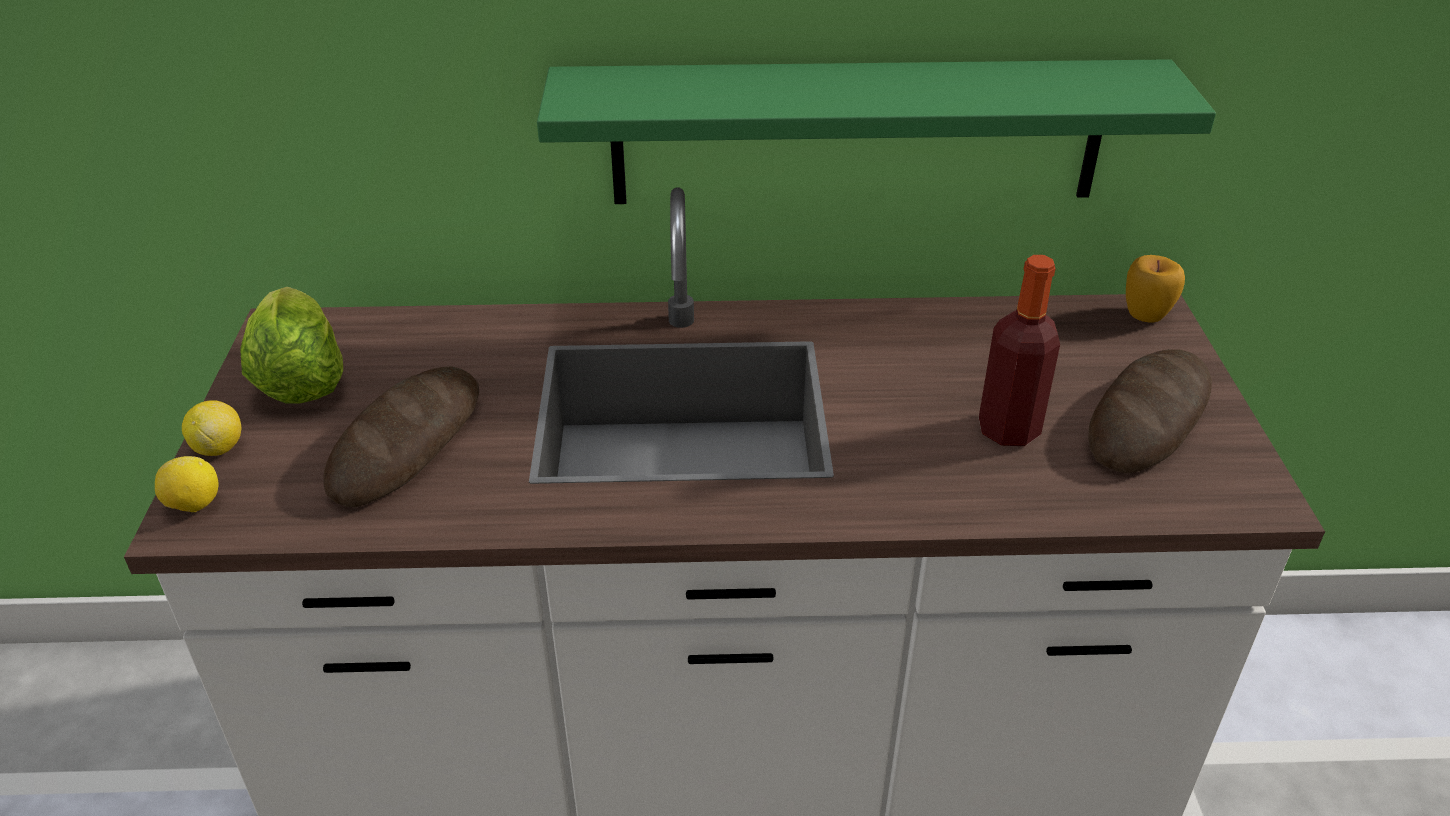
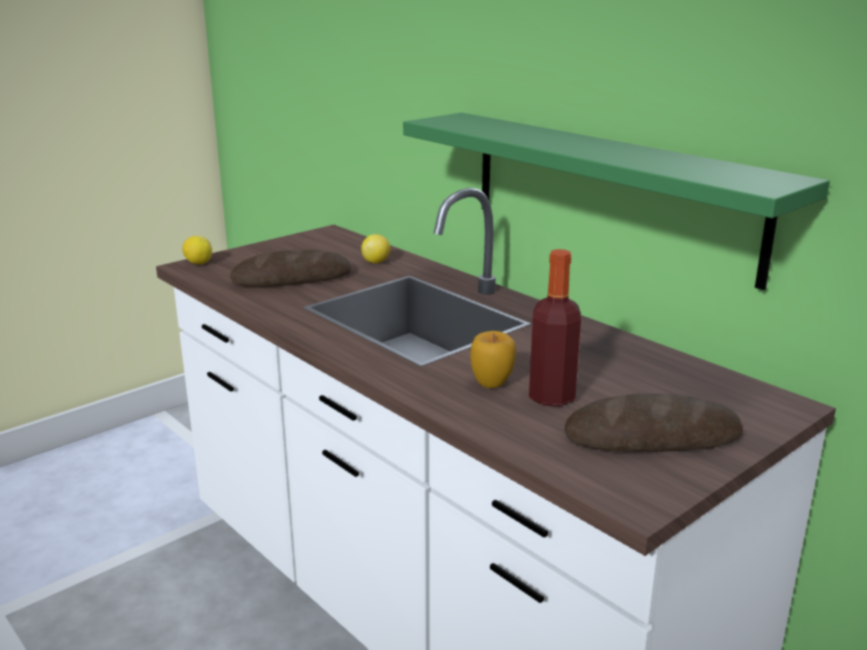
camera: 50 degrees right, 15 degrees down
(218, 448) = (237, 253): lemon -> lemon (376, 262)
(300, 378) = (302, 247): lettuce -> none
(1146, 315) = (776, 403): apple -> apple (492, 383)

